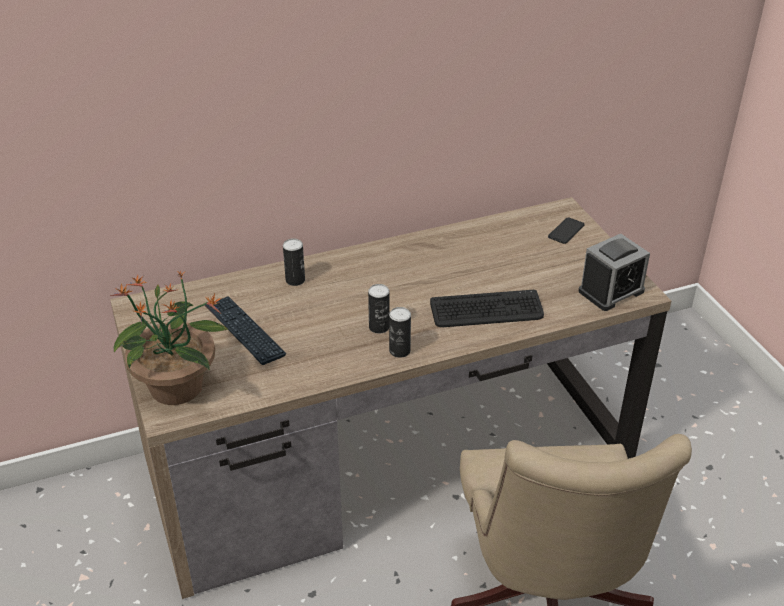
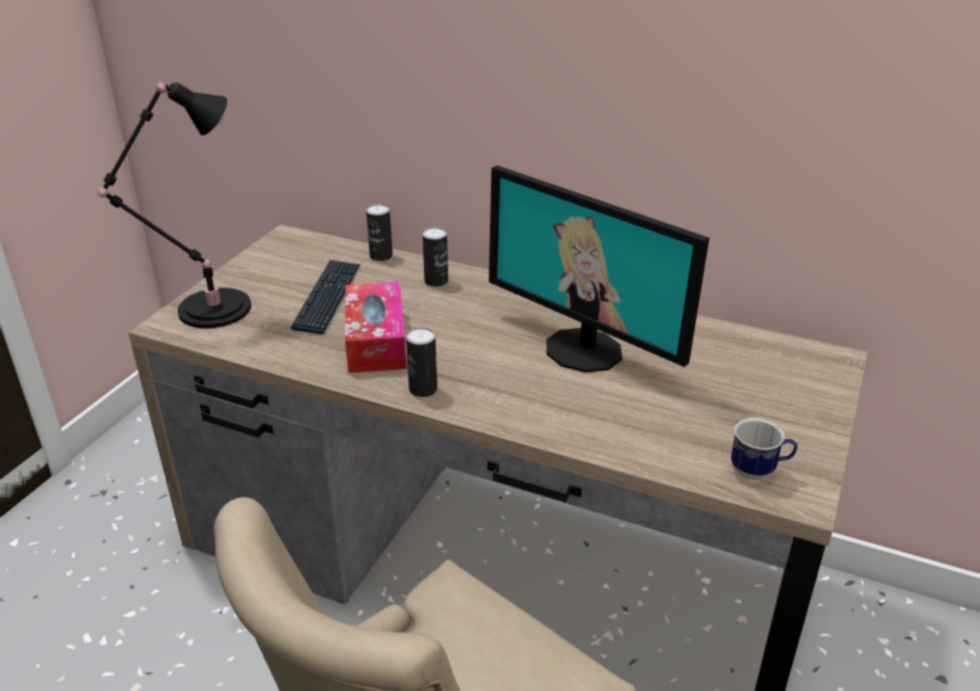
camera: 45 degrees right, 5 degrees down
(177, 388) = (208, 310): potted plant -> black table lamp
(324, 339) = (376, 340): none -> tissue box
(379, 327) = (440, 358): can -> can (381, 256)
(446, 274) = (585, 349): none -> monitor
(486, 310) = (571, 405): keyboard -> none
(566, 231) = (801, 380): phone -> none
(611, 291) = (759, 472): alarm clock -> mug

